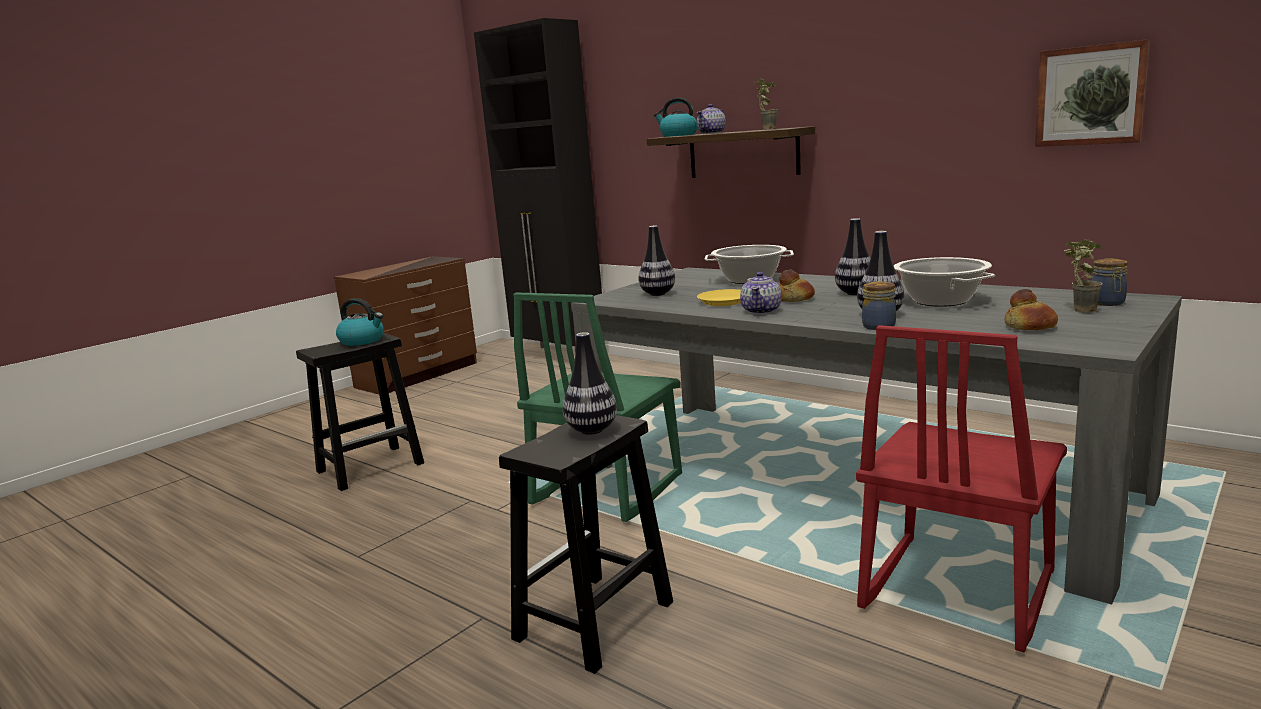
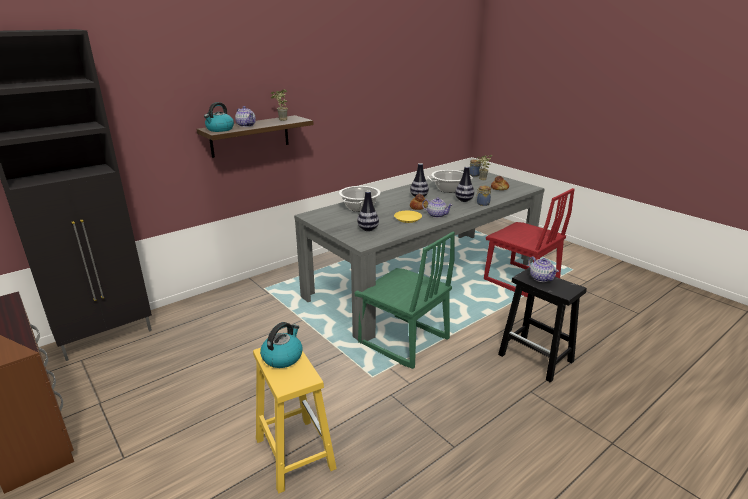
camera: 80 degrees left, 10 degrees up
(371, 467) = (294, 452): black stool -> yellow stool
(592, 430) = (541, 278): vase -> teapot
(1091, 95) = (402, 95): picture -> none

